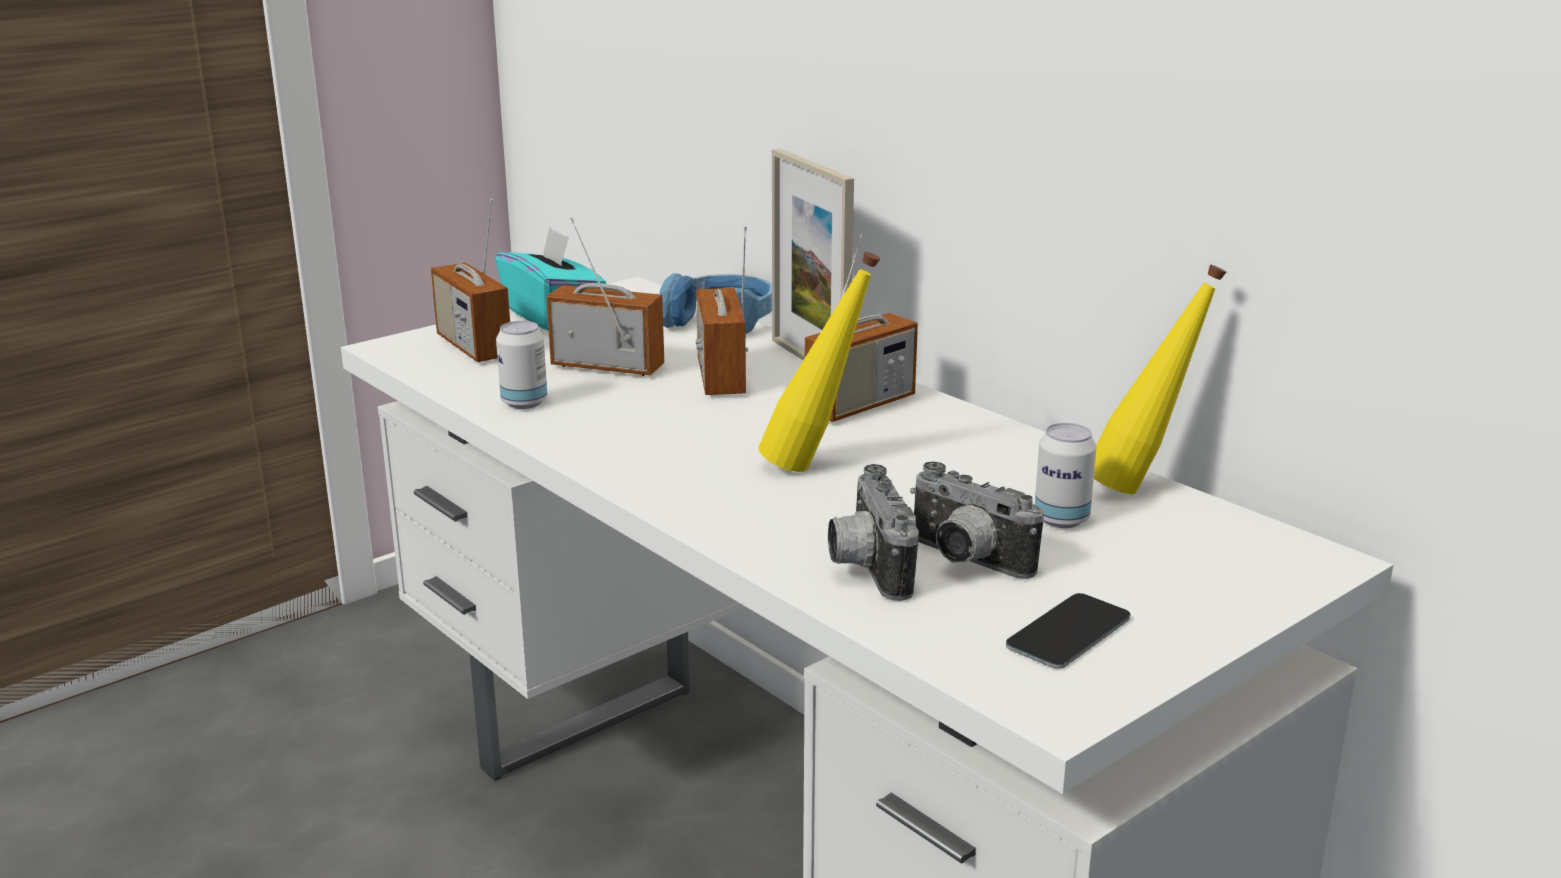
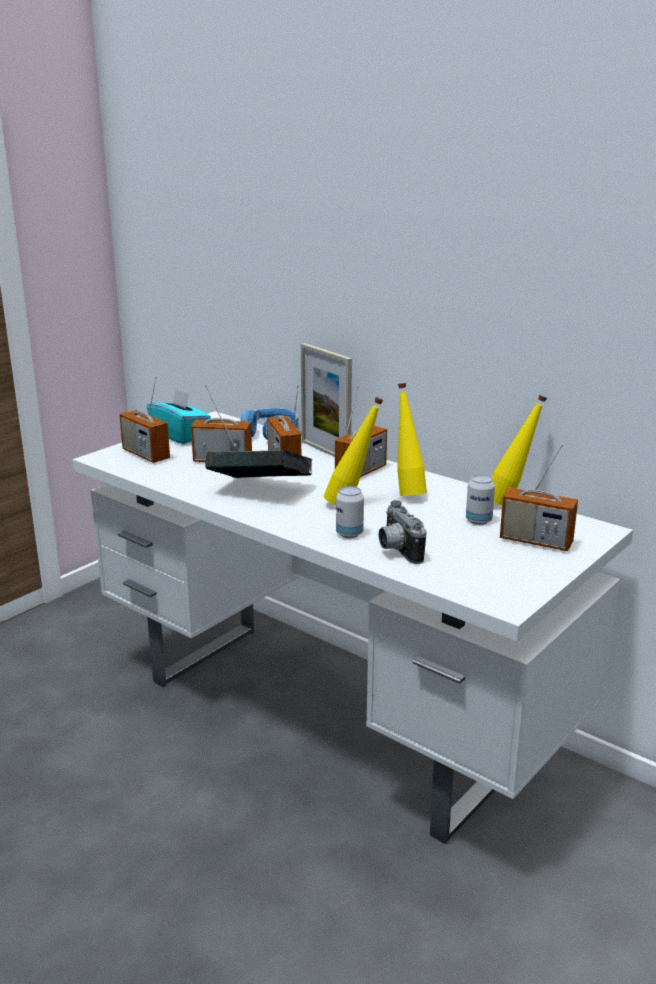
camera: 10 degrees left, 0 degrees up
(524, 403) = (188, 482): can -> can (349, 534)
(649, 428) = (260, 491): none -> book
(936, 451) = (407, 492): none -> yellow bottle
(964, 562) = (441, 544): camera -> none
(1068, 632) = (500, 571): phone -> none
(1168, 573) = (536, 541): none -> radio

